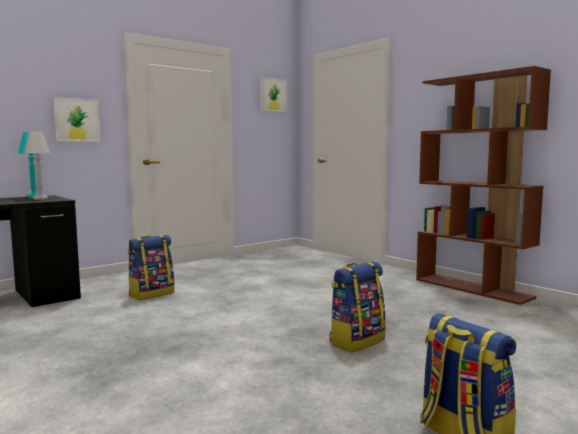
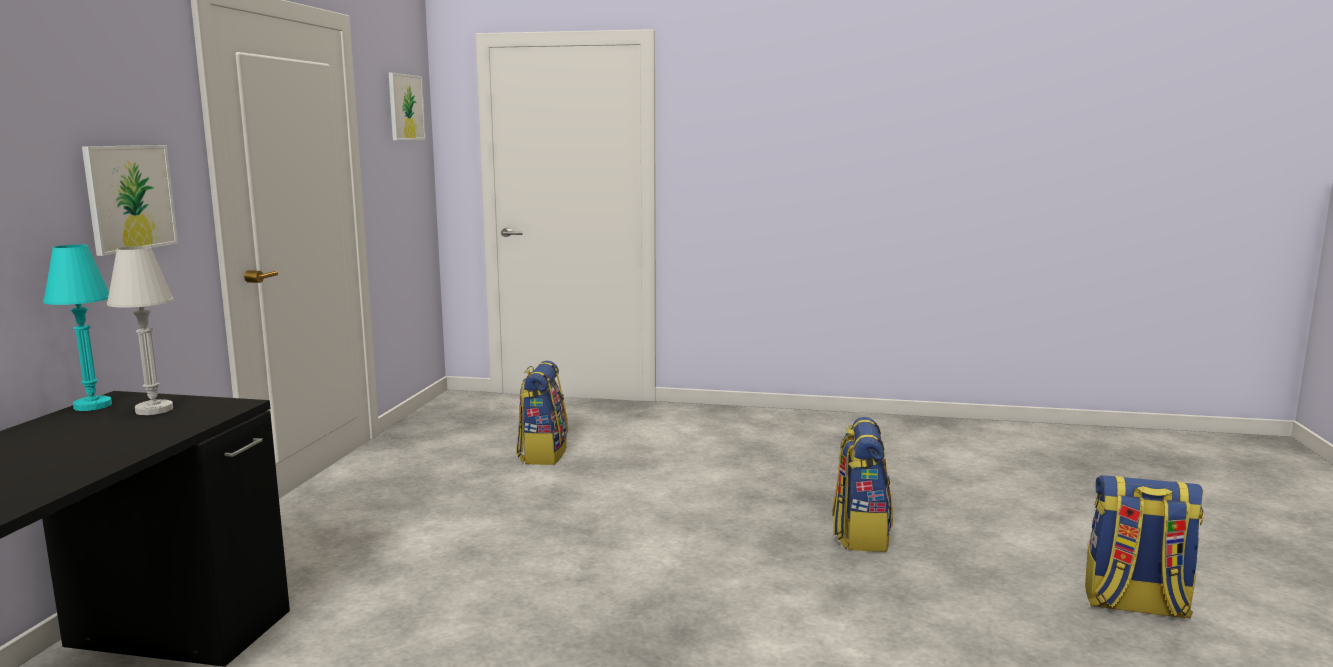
camera: 40 degrees left, 5 degrees up
(151, 294) = (417, 556): backpack -> backpack (542, 454)
(473, 288) = (826, 417): brown bookcase -> none

